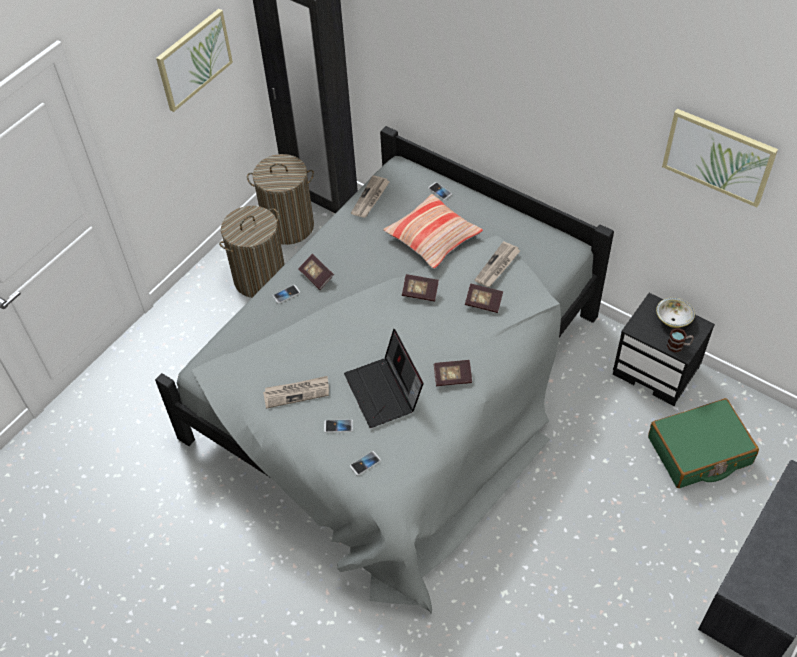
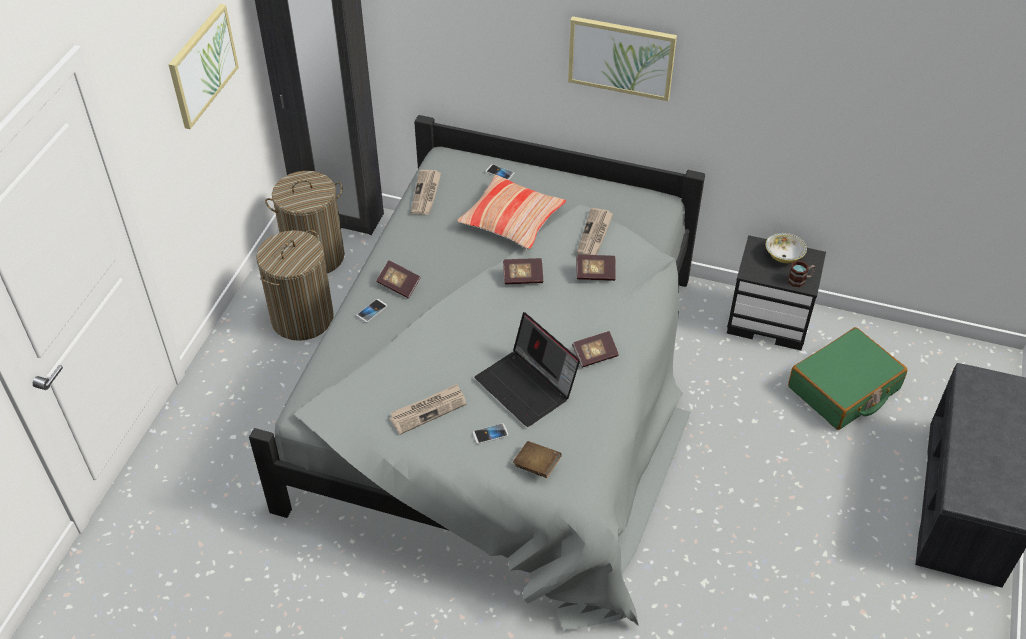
camera: 20 degrees left, 5 degrees down
(365, 463) = (536, 465): phone -> brown book
(718, 156) = (821, 60): picture -> picture (621, 57)

